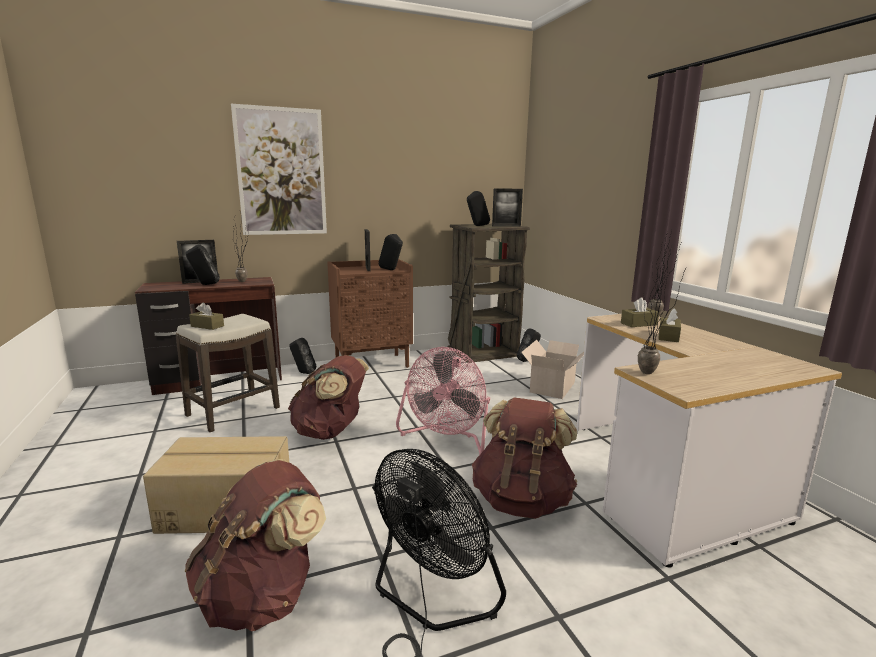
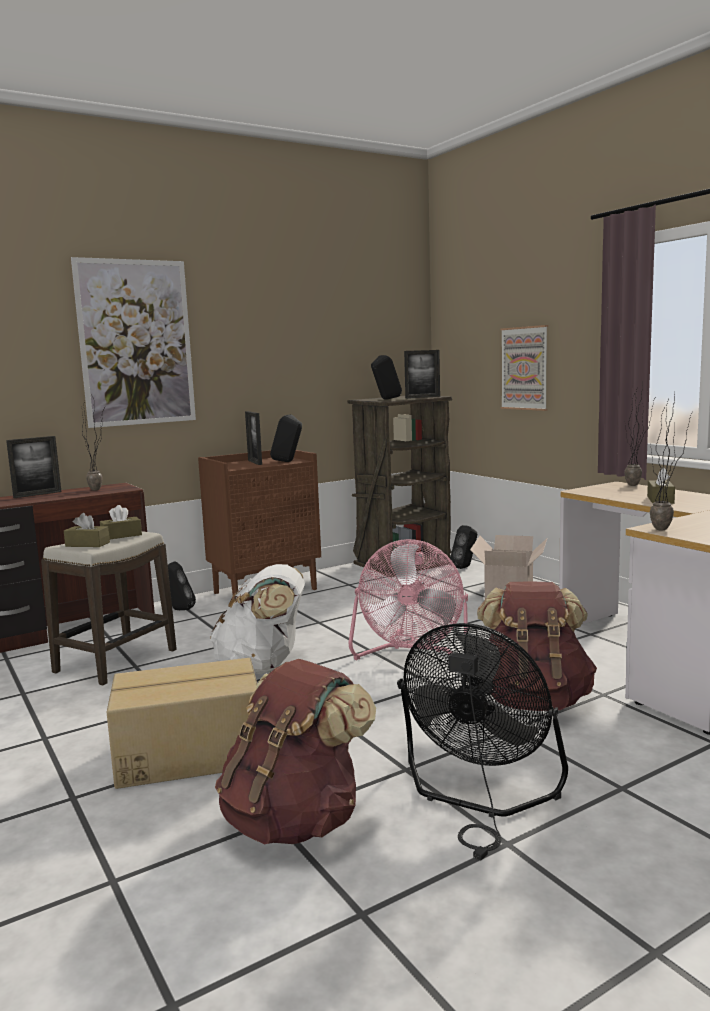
camera: 10 degrees left, 5 degrees down
(204, 284) = (48, 497): black speaker -> none
(330, 432) = (263, 667): brown backpack -> white backpack
(587, 208) = (525, 368): none -> picture
(638, 324) = (621, 492): brown tissue box -> brown tissue box (121, 535)

